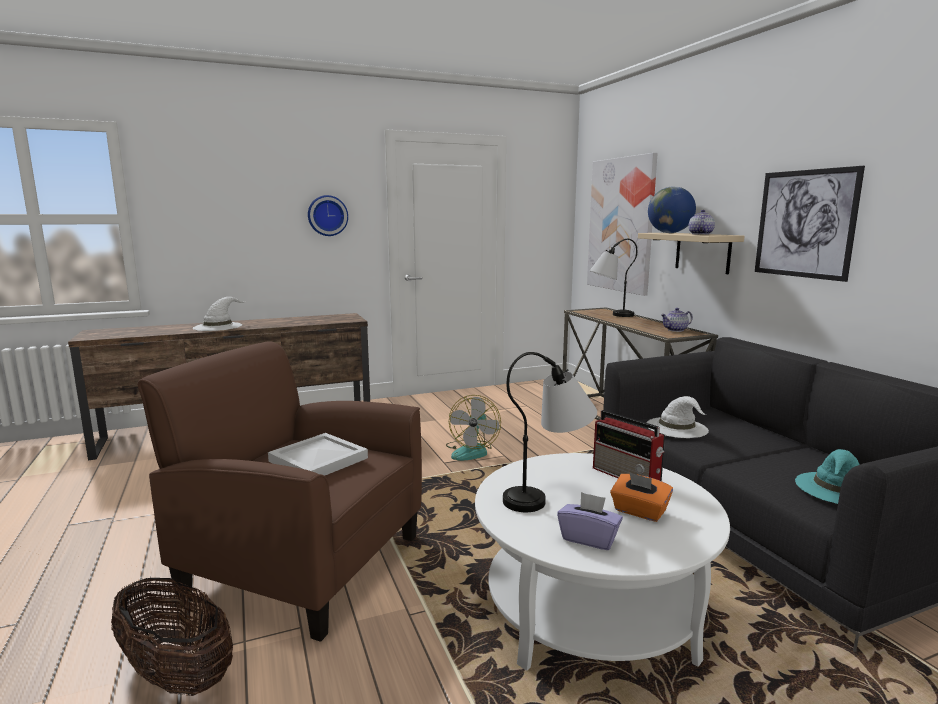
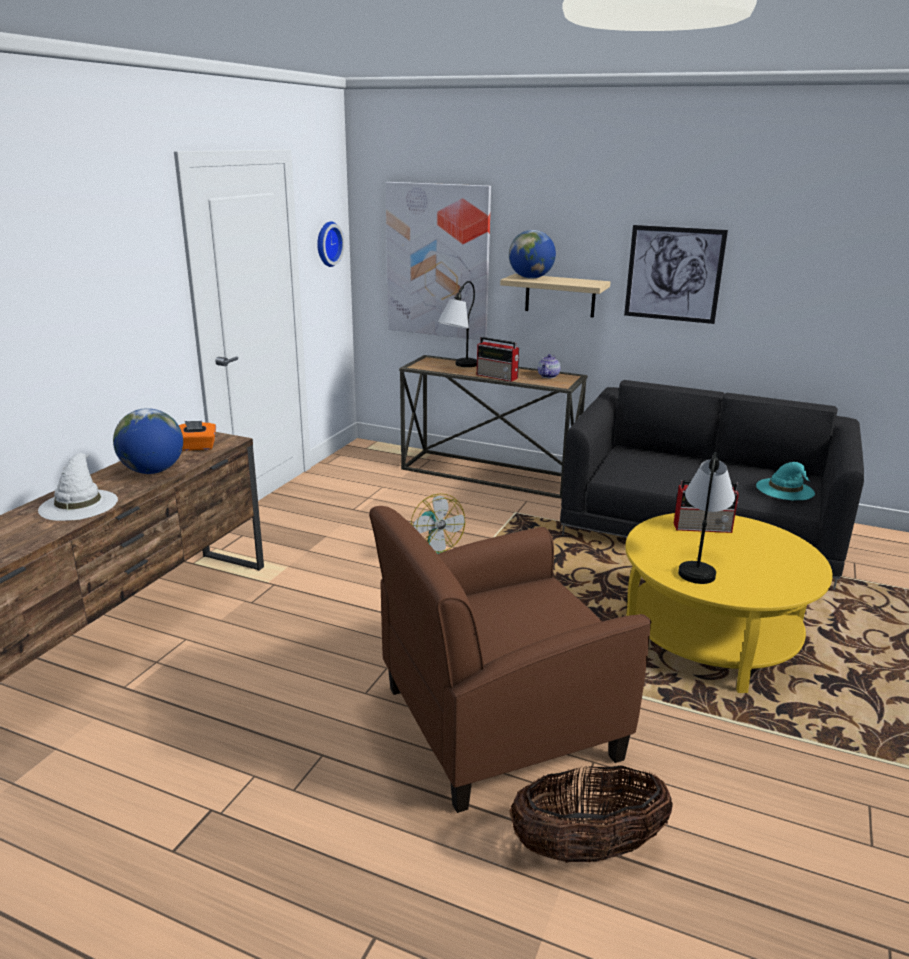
camera: 45 degrees left, 10 degrees up
(282, 323) = (153, 471): none -> globe
(320, 459) = (521, 612): white tray -> none
(327, 215) = (127, 292): wall clock -> wall clock (327, 244)
(589, 538) = (771, 580): purple tissue box -> none
(591, 608) = (711, 636): white coffee table -> yellow coffee table
(626, 323) = (498, 376): none -> radio
(639, 511) = (756, 550): orange tissue box -> orange tissue box (197, 447)
(677, 427) = (637, 473): white hat -> none
(700, 234) = (572, 281): teapot -> none

